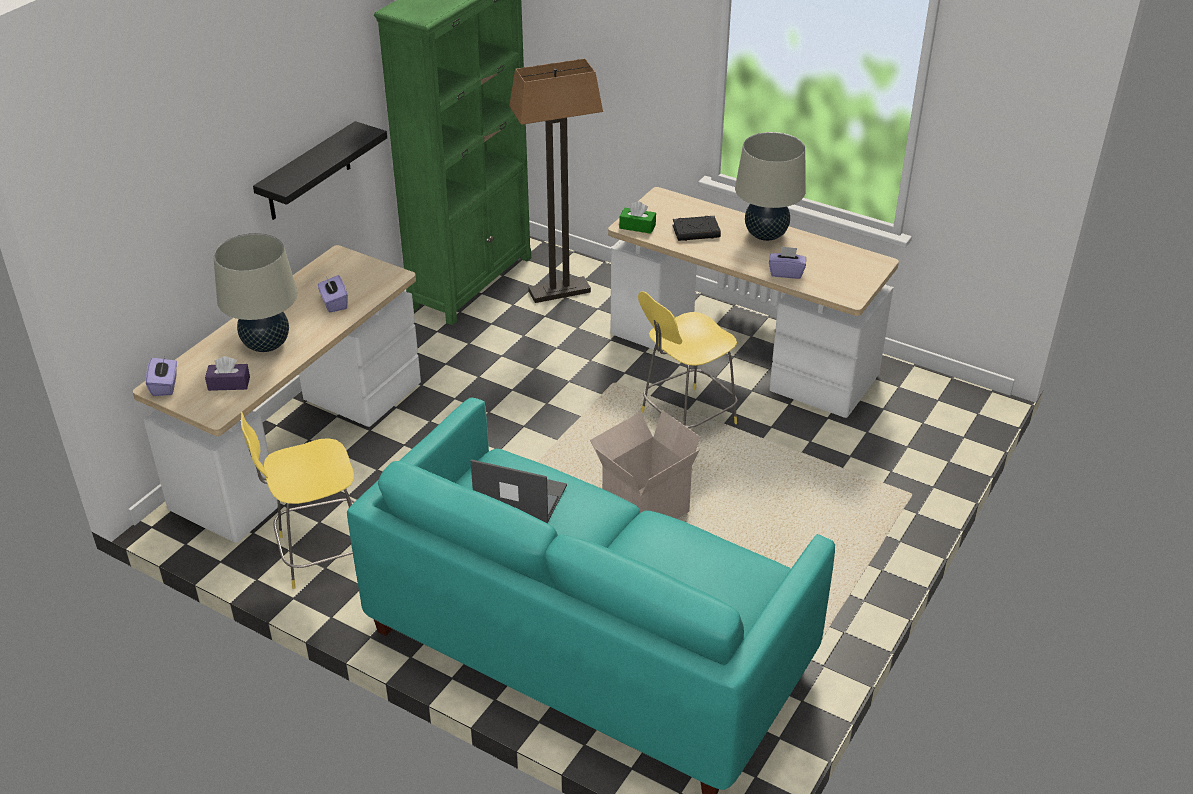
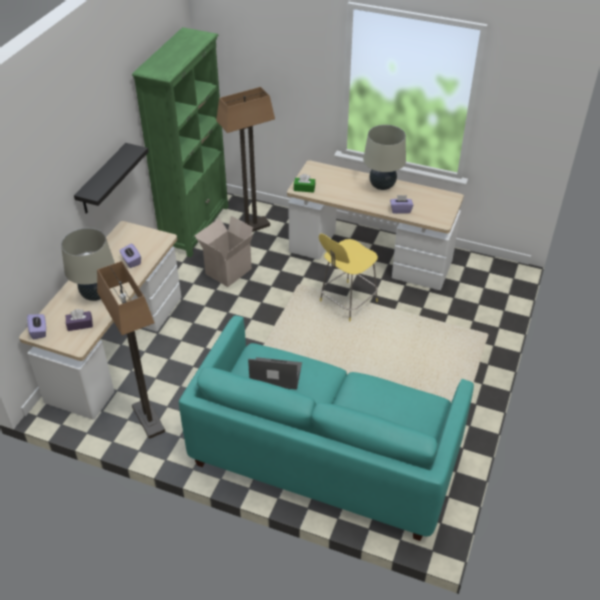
camera: 10 degrees left, 5 degrees up
(320, 553) = (148, 419): yellow stool -> floor lamp
(644, 510) = (337, 364): cardboard box -> cardboard box (228, 270)
(696, 231) = (340, 188): black book -> none

